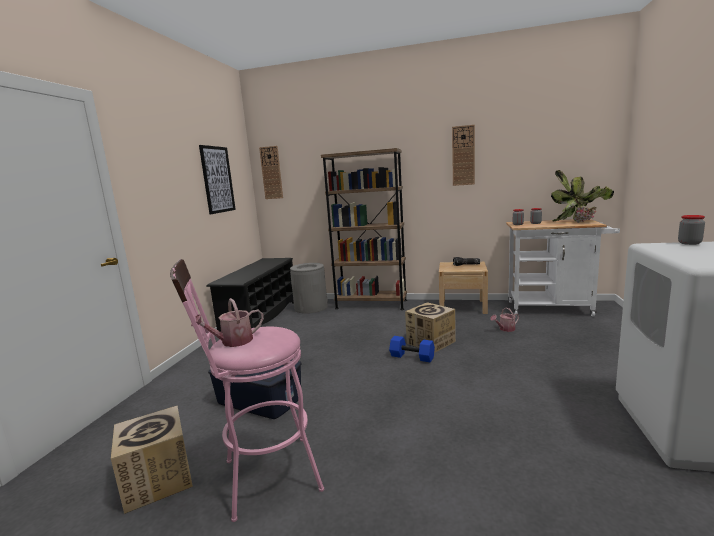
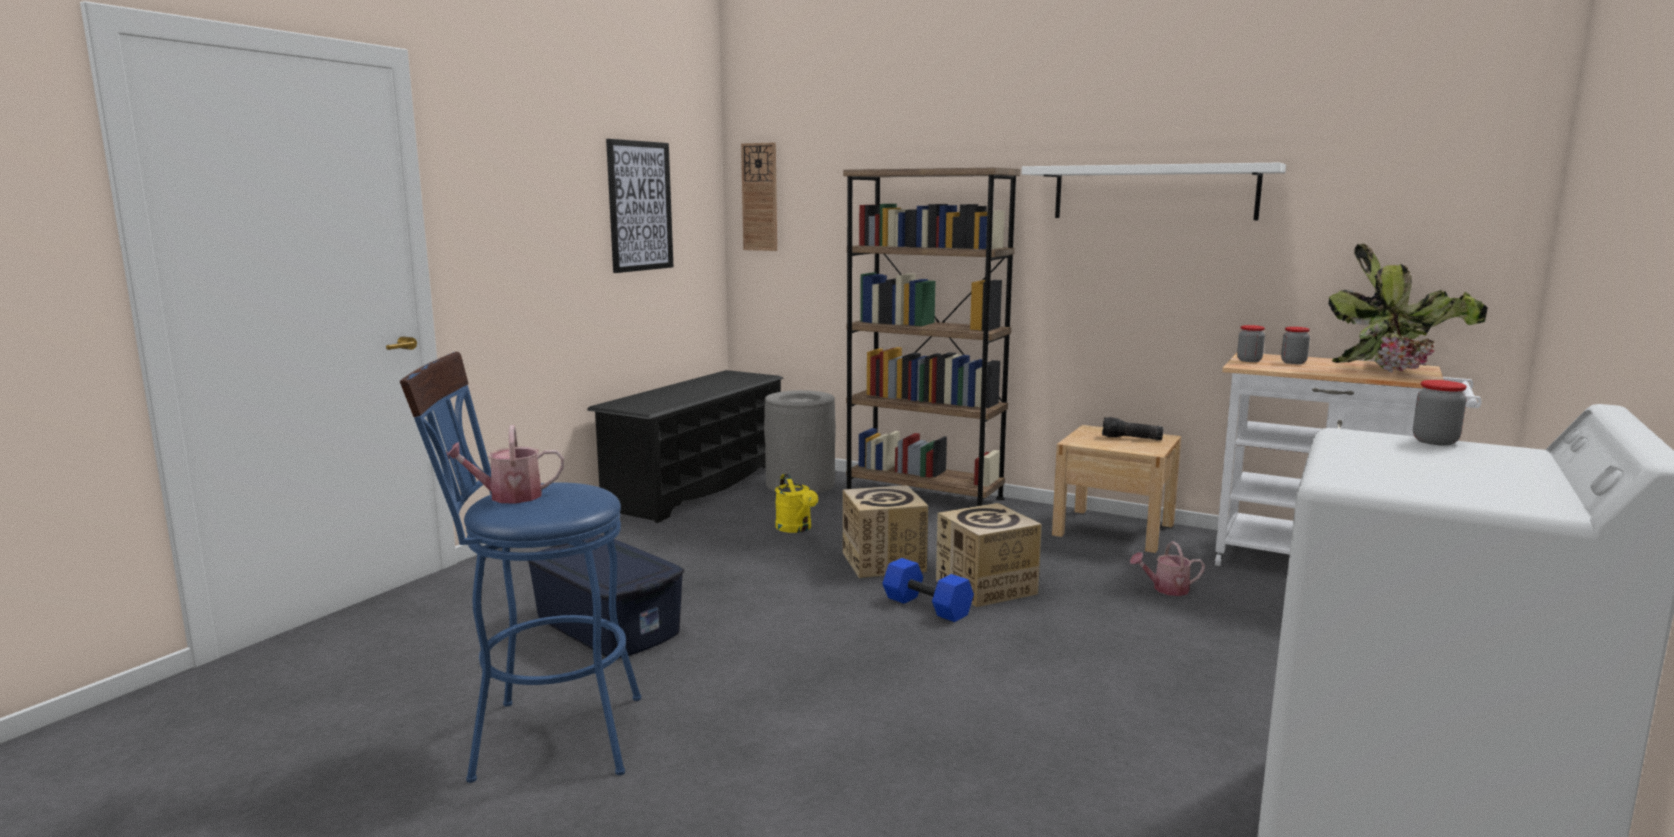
camera: 15 degrees right, 0 degrees up
(158, 480) = (395, 706): cardboard box -> cardboard box (883, 562)
(262, 478) = (542, 737): pink stool -> blue stool
(324, 329) = (796, 529): none -> yellow watering can
(463, 155) = (1153, 192): wall clock -> white shelf

